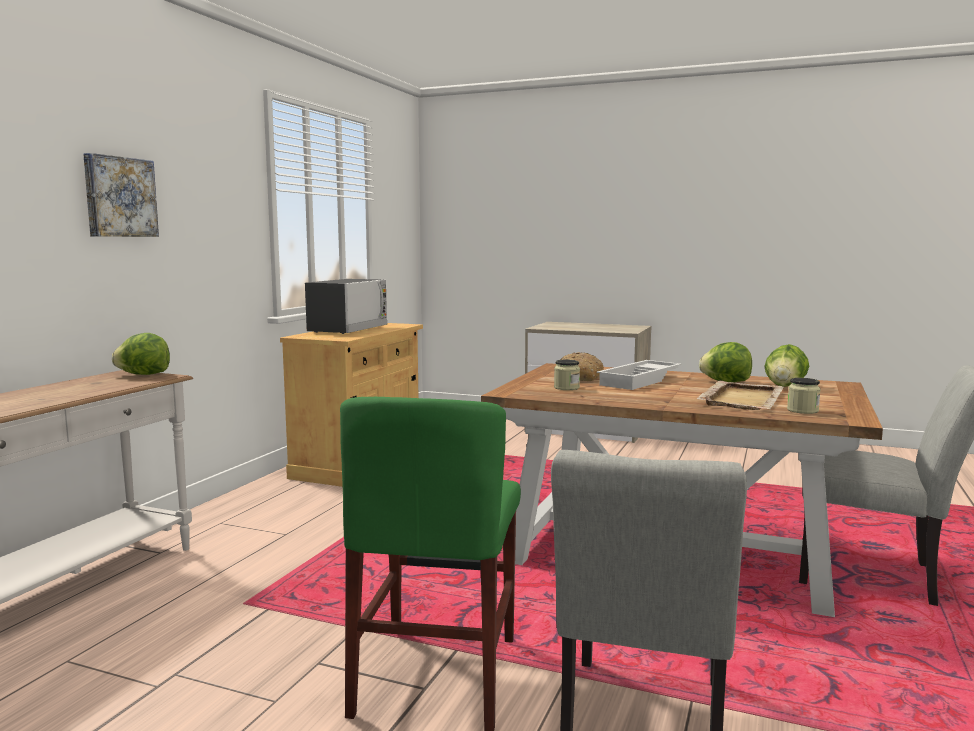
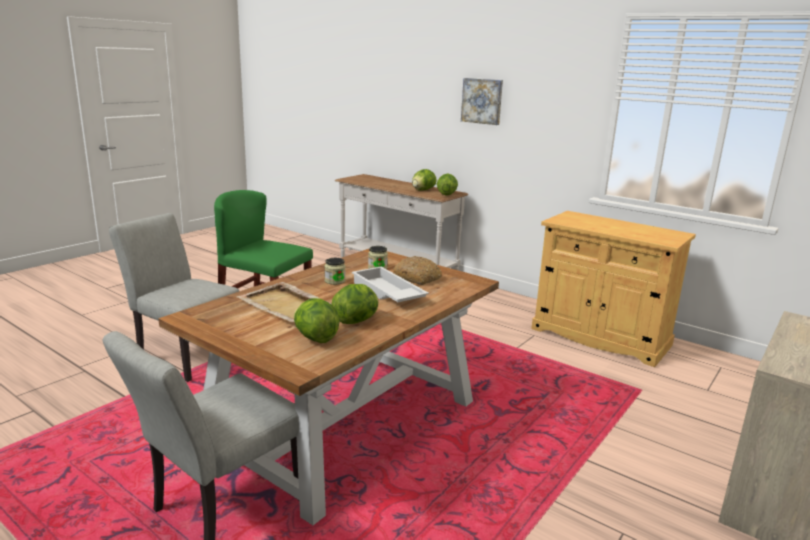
camera: 105 degrees right, 10 degrees up
(97, 384) = (422, 190): none -> lettuce
(348, 329) = (621, 225): microwave -> none
(802, 410) = (229, 312): jar -> jar (335, 281)

